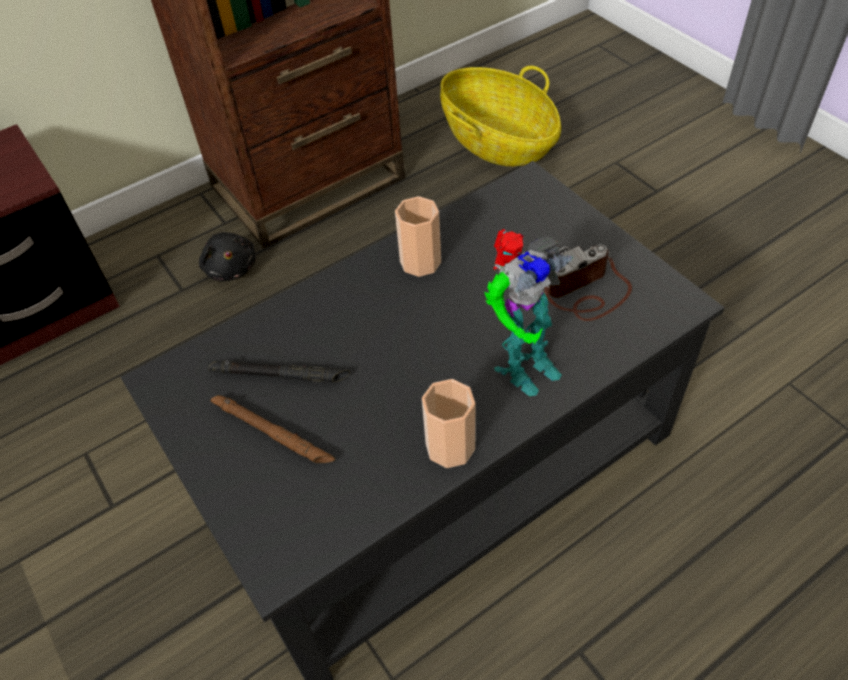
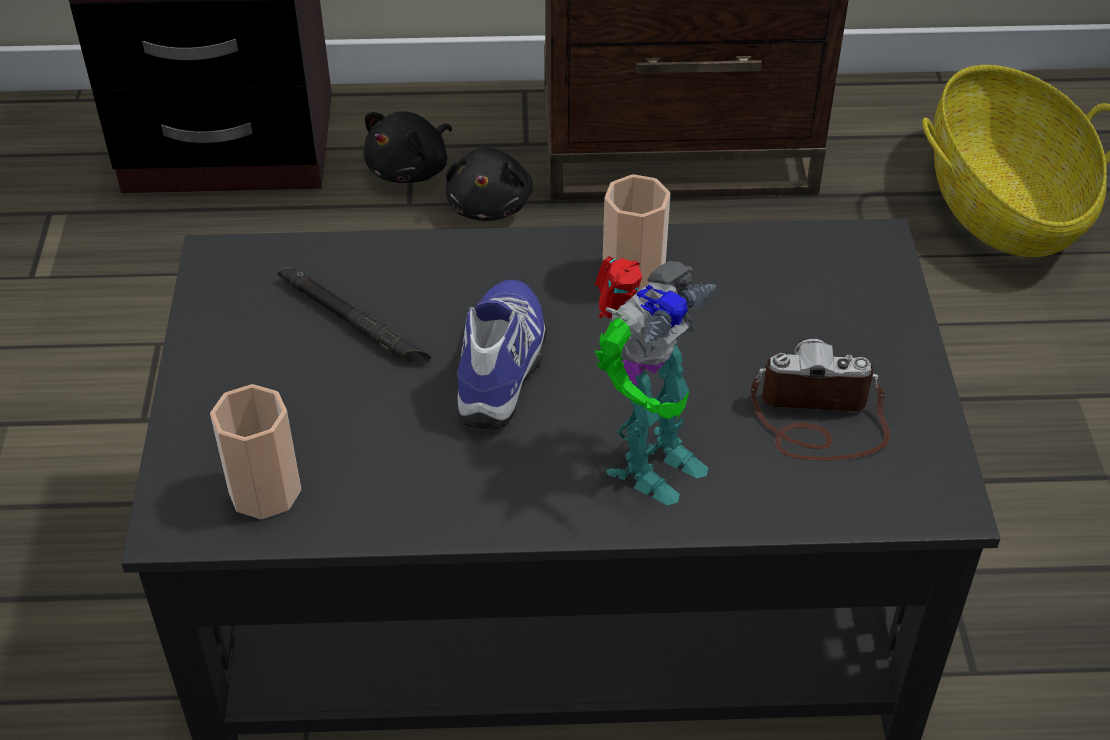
camera: 30 degrees right, 5 degrees down
(167, 269) = (411, 169): none -> black plush toy
(272, 433) = (291, 380): brown flashlight -> none
(395, 354) = (504, 368): none -> shoe
(450, 446) = (475, 506): cup -> cup (265, 491)
(522, 366) = (647, 463): toy robot -> toy robot turned 45 degrees counterclockwise

